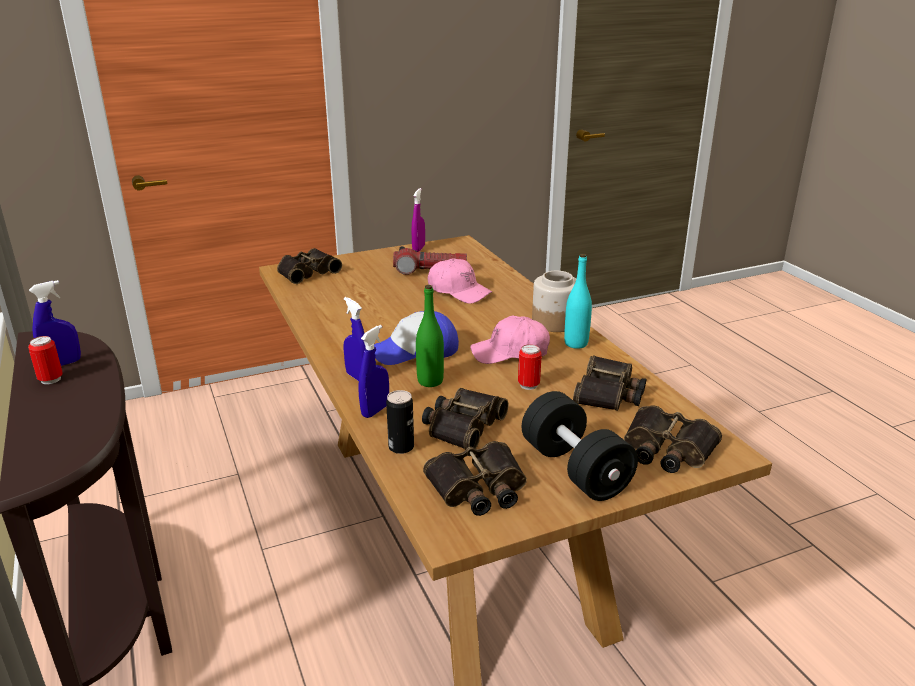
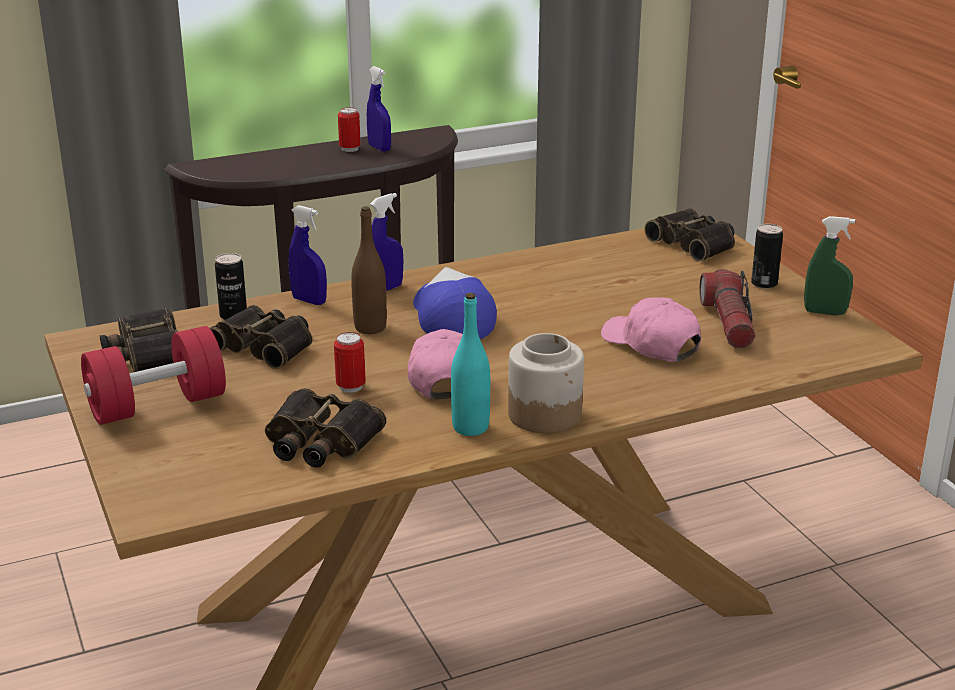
camera: 90 degrees right, 0 degrees up
(376, 259) = (764, 284): none -> can
(418, 248) = (825, 312): purple spray bottle -> green spray bottle
(430, 381) = (370, 328): green bottle -> brown bottle
(458, 291) = (651, 344): pink cap -> pink cap turned 105 degrees clockwise
(575, 469) = (157, 405): black dumbbell -> red dumbbell
(666, 449) = (174, 467): binoculars -> none

